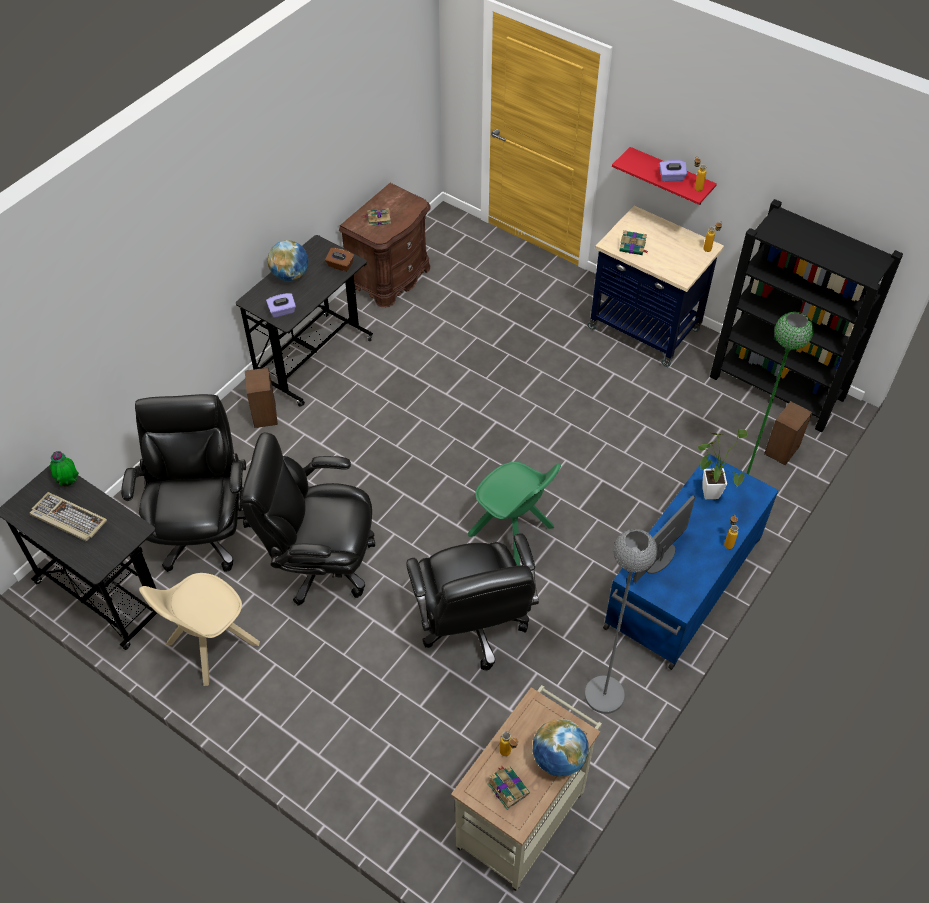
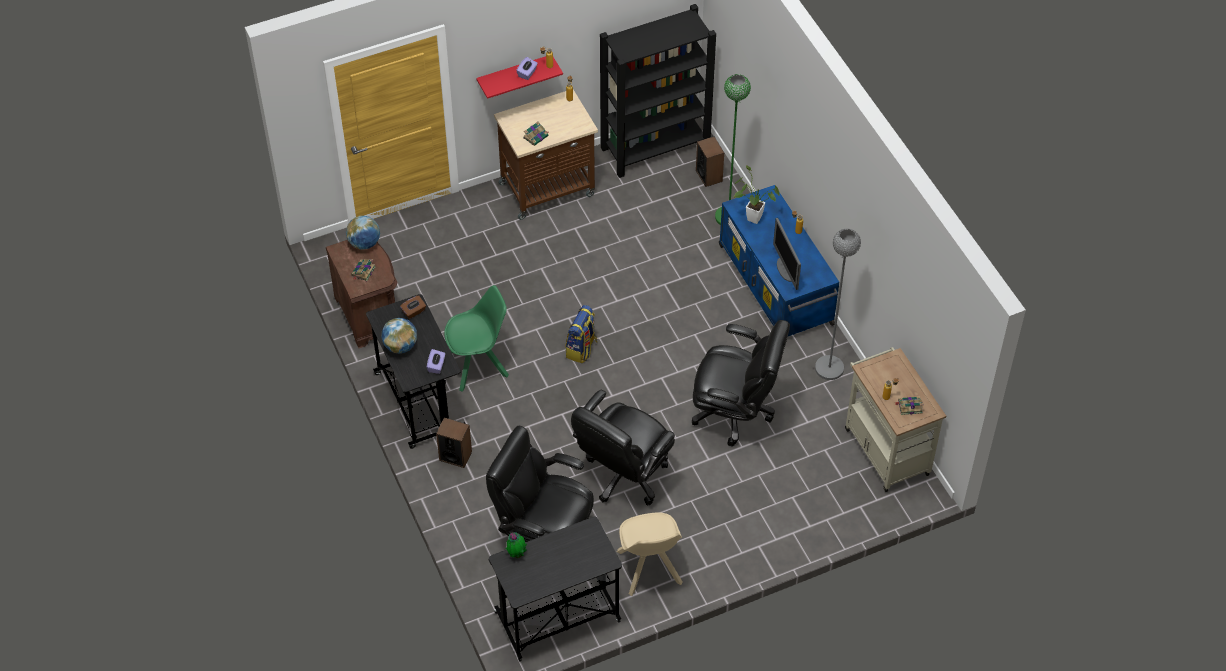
camera: 60 degrees left, 0 degrees up
(67, 518) = (551, 565): keyboard -> none
(463, 450) = (581, 349): none -> backpack
(513, 532) = (673, 355): green chair -> green chair (478, 365)
(558, 759) = (906, 375): globe -> globe (364, 243)
(644, 330) = (547, 189): blue cart -> brown cart

